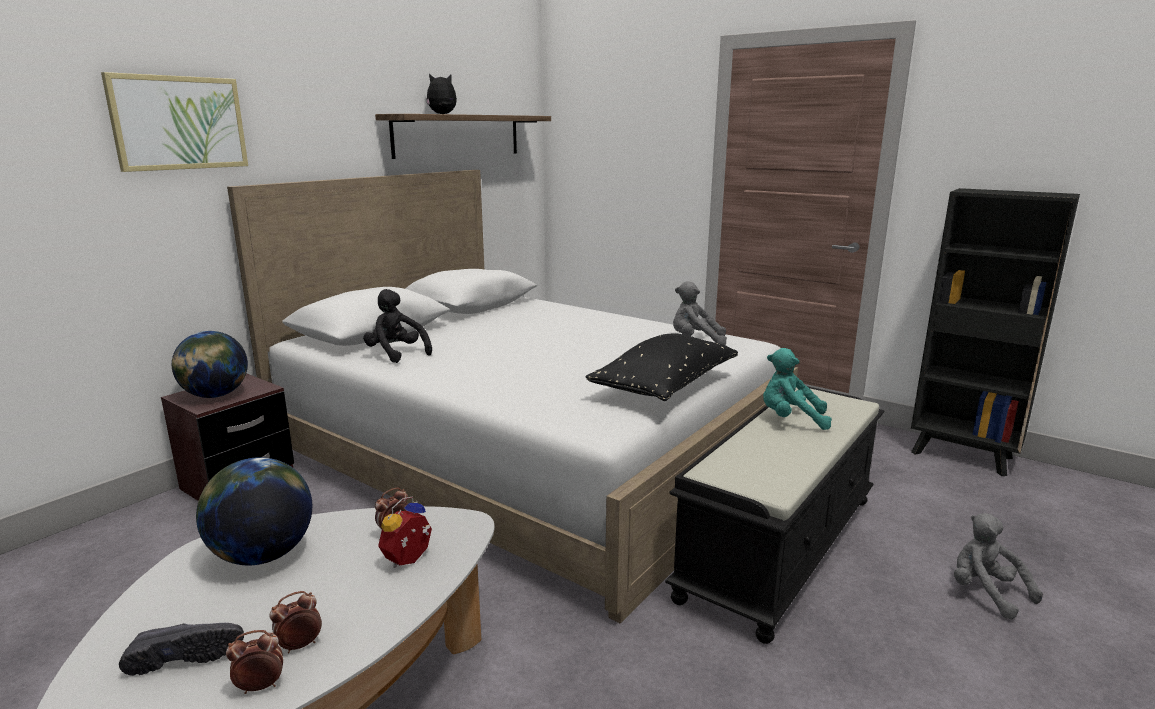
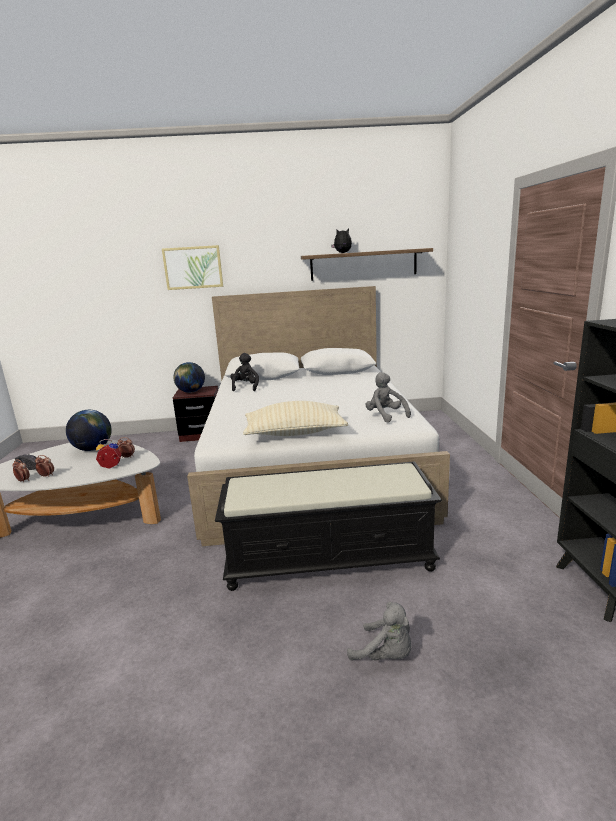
camera: 50 degrees right, 0 degrees up
(664, 387) = (295, 433): black pillow -> beige pillow
(790, 420) = (347, 477): turquoise plush toy -> none
(985, 592) = (385, 655): grey plush toy -> grey plush toy turned 105 degrees clockwise

